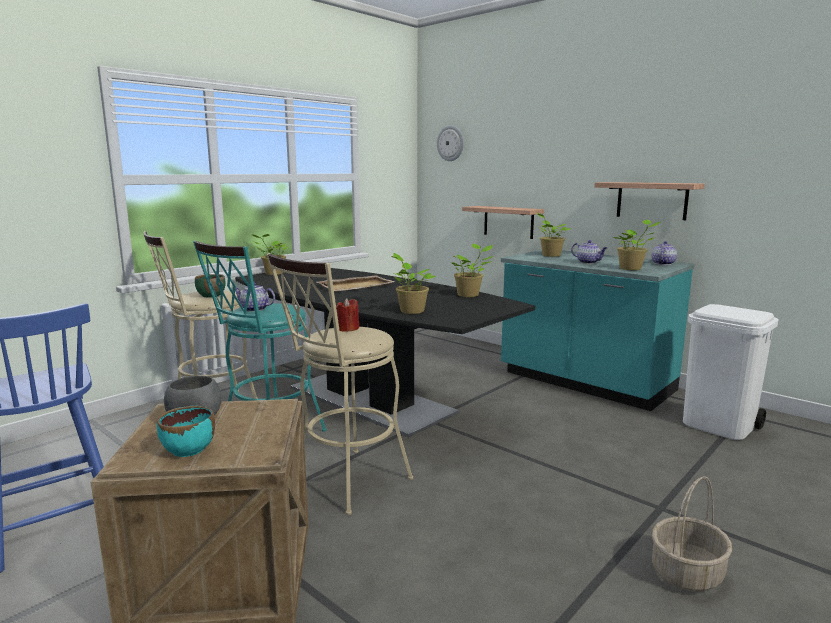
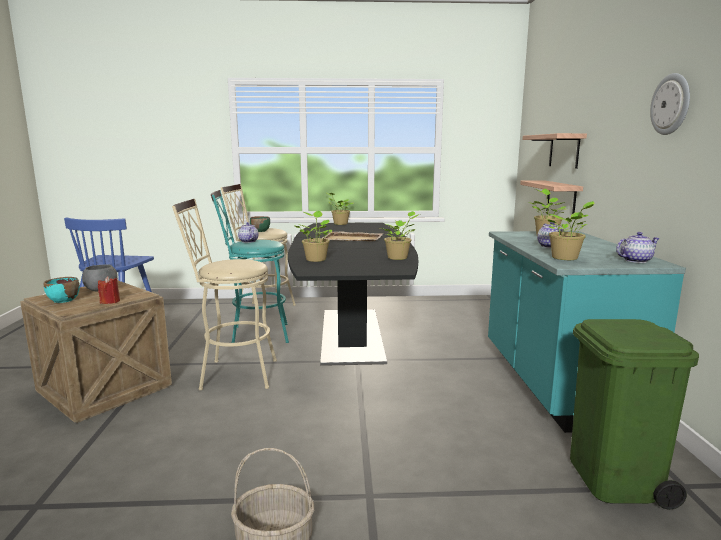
camera: 45 degrees right, 0 degrees up
(347, 329) = (242, 261): red candle -> red candle (110, 301)
(450, 143) = (536, 116): wall clock -> wall clock (671, 104)
(651, 200) = (660, 180): shelf -> shelf (564, 151)
(719, 426) = (615, 480): white trash can -> green trash can

